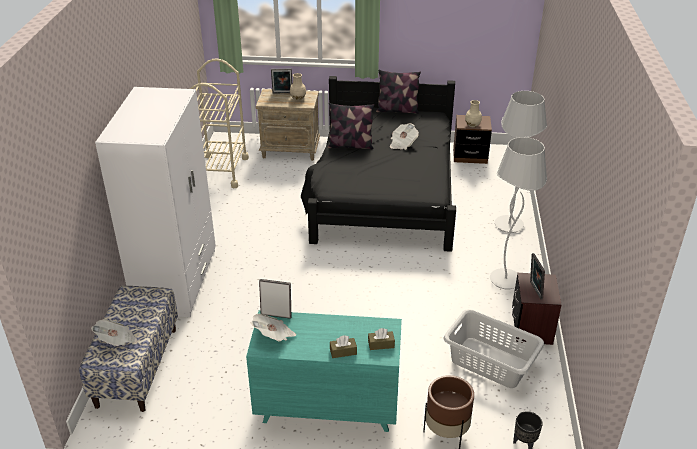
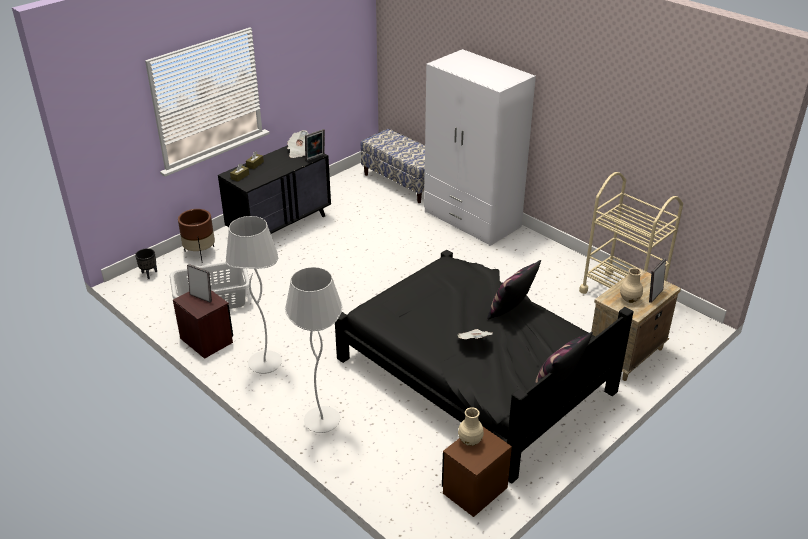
camera: 130 degrees right, 0 degrees up
(116, 341) = (394, 141): newspaper -> none
(327, 407) = (280, 225): turquoise dresser -> black dresser

